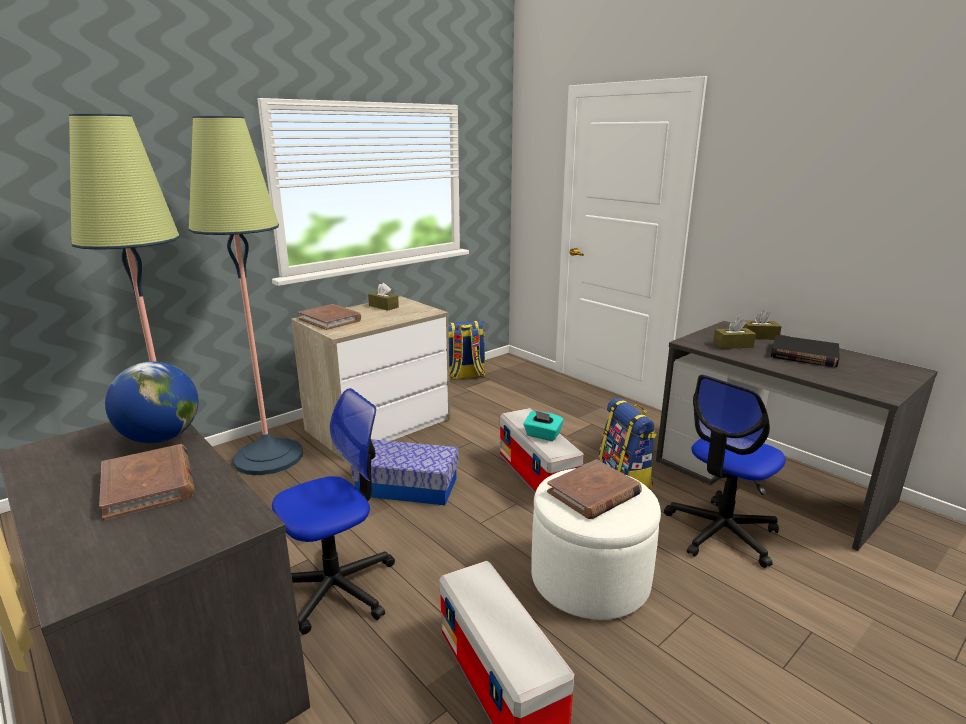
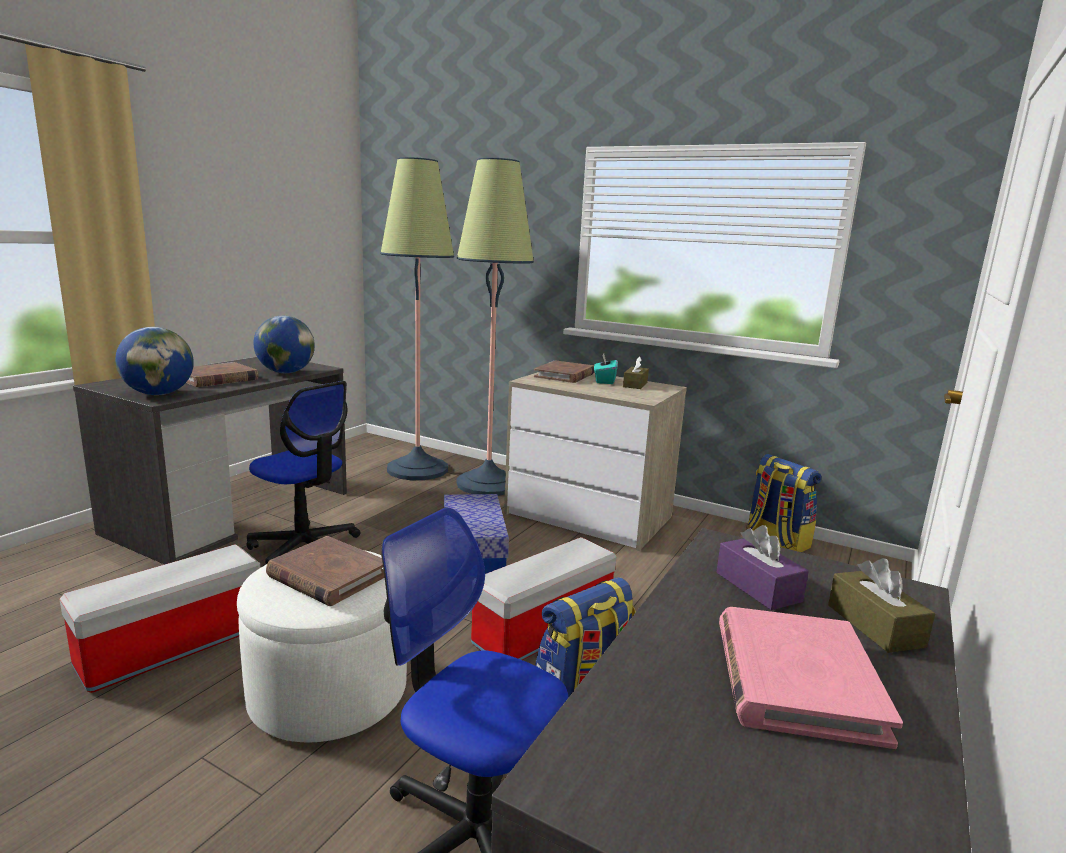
camera: 70 degrees right, 5 degrees down
(211, 525) = (158, 394): none -> globe
(542, 435) = (536, 567): turquoise tissue box -> turquoise tissue box (604, 381)
(733, 345) = (758, 587): brown tissue box -> purple tissue box
(804, 355) = (795, 679): black book -> pink book

